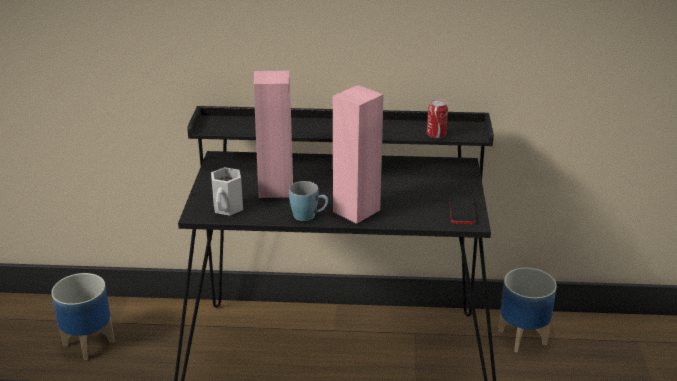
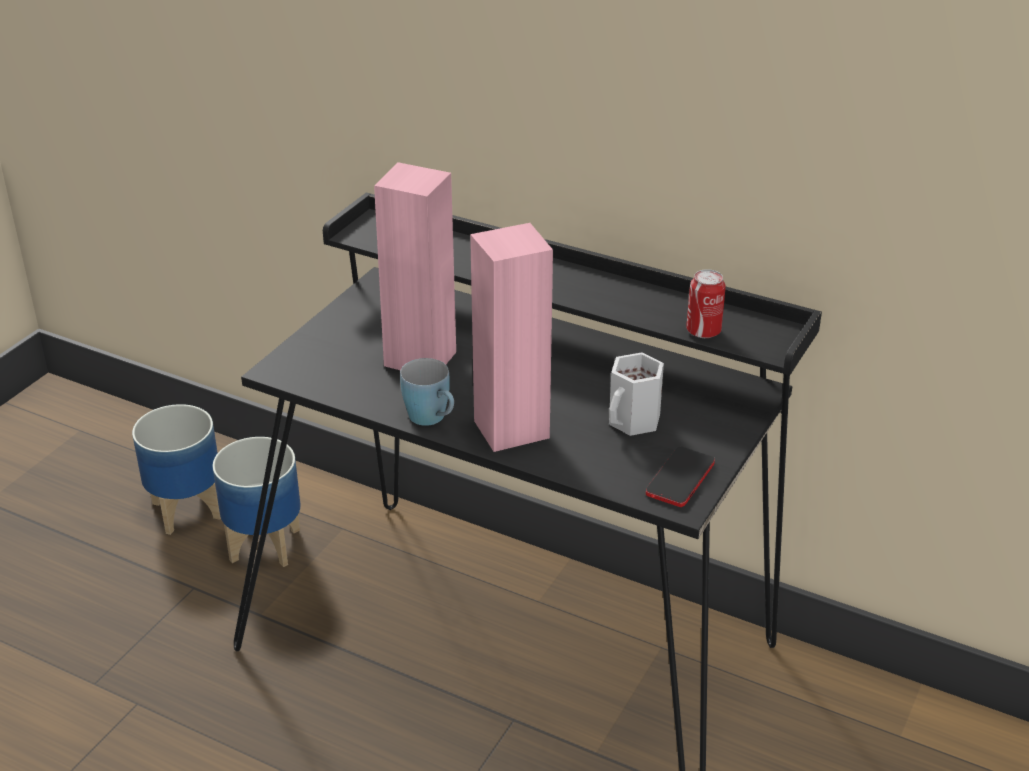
camera: 25 degrees right, 5 degrees up
(228, 208) = (328, 372): white mug -> white mug (634, 421)
(521, 337) = (840, 714): planter -> planter (264, 545)

